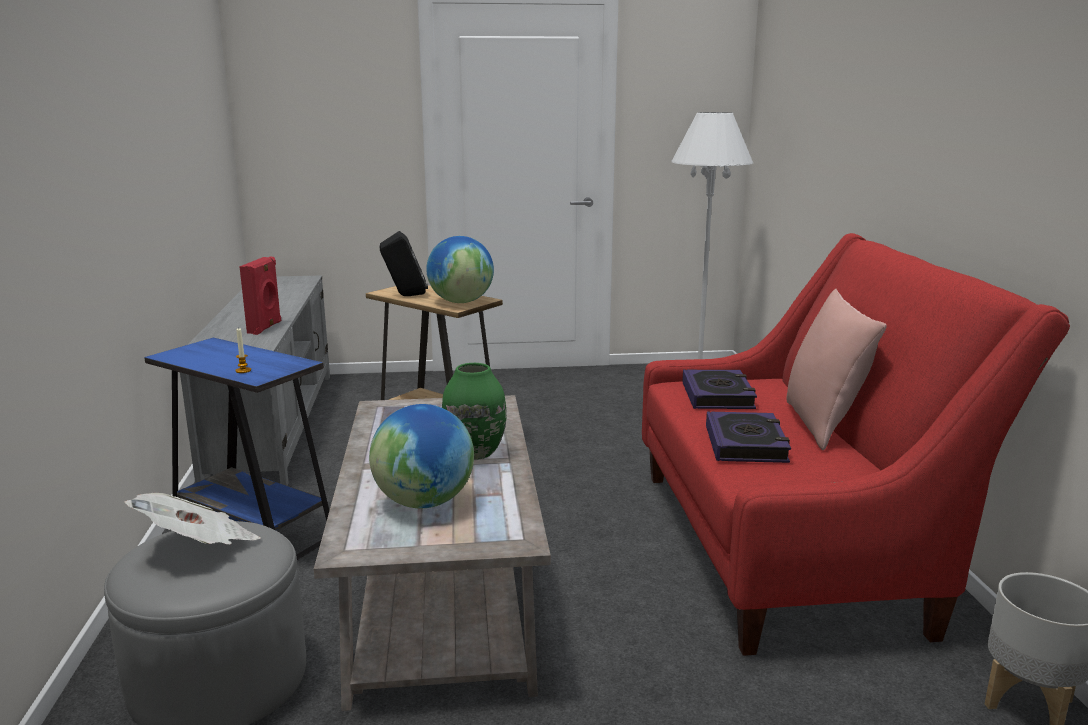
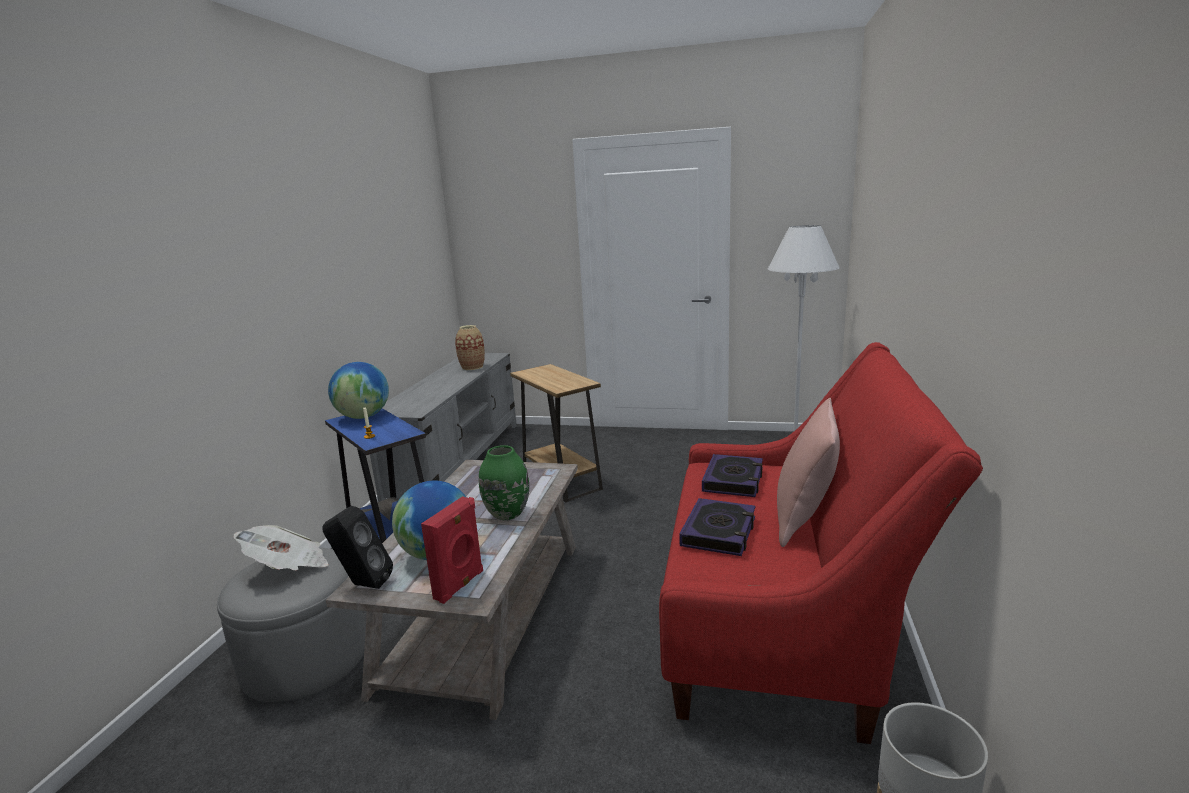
camera: 20 degrees right, 0 degrees up
(265, 327) = (434, 396): red speaker -> red speaker (460, 585)
(285, 292) = (472, 367): none -> vase
(405, 296) = (534, 376): black speaker -> black speaker (362, 584)
(461, 302) = (568, 384): globe -> globe (364, 416)

